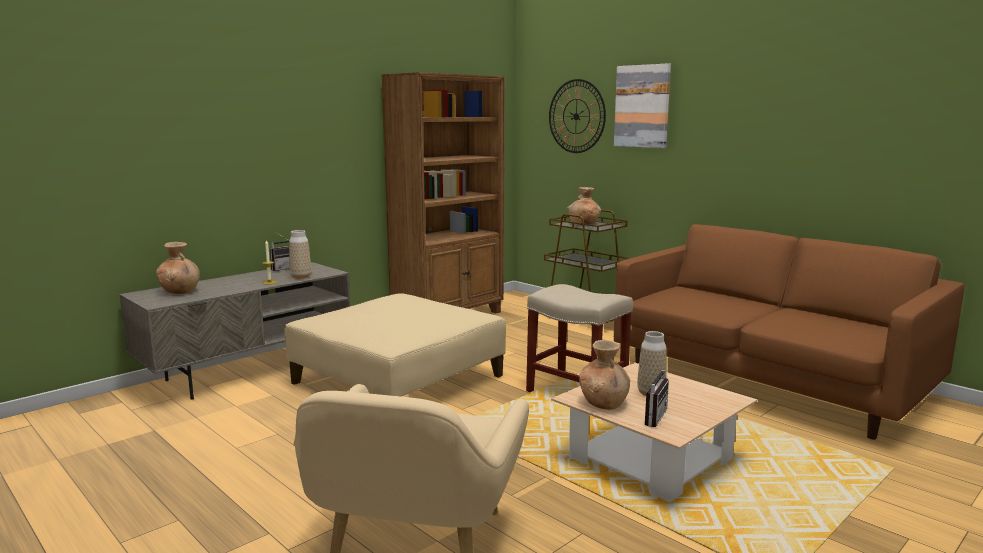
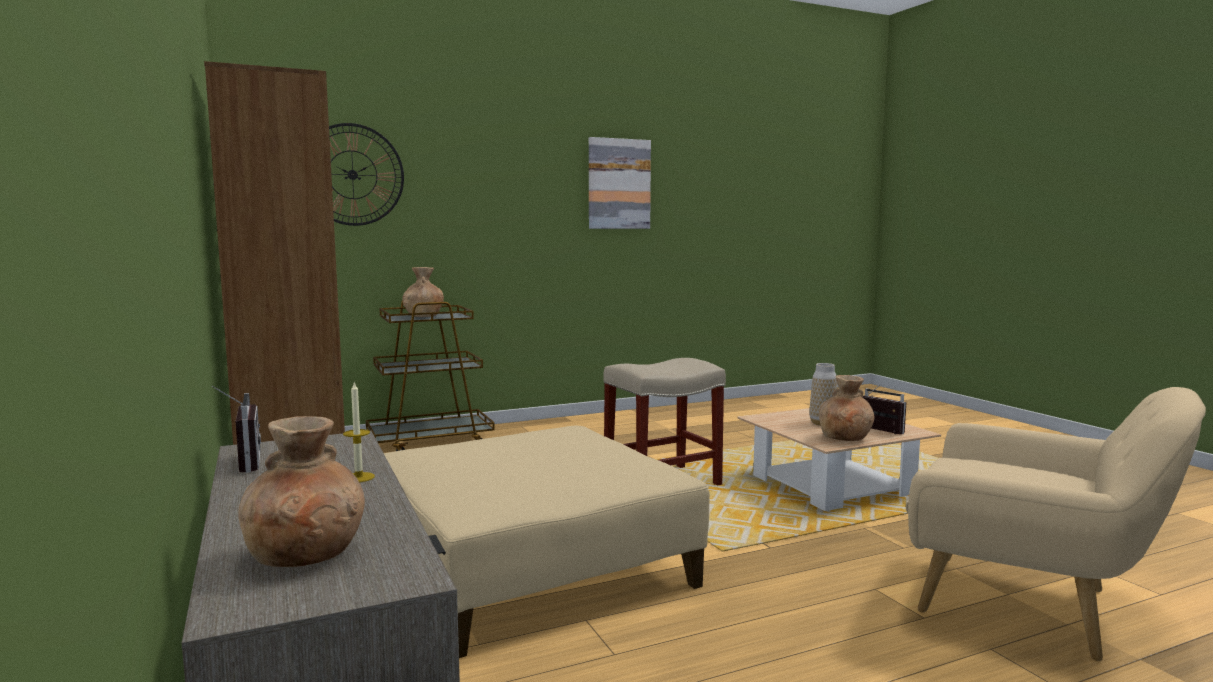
camera: 70 degrees left, 5 degrees down
(301, 277) = (352, 456): vase -> none
(642, 106) = (458, 165): picture -> picture (618, 184)
(768, 382) = (687, 423): brown sofa -> none

